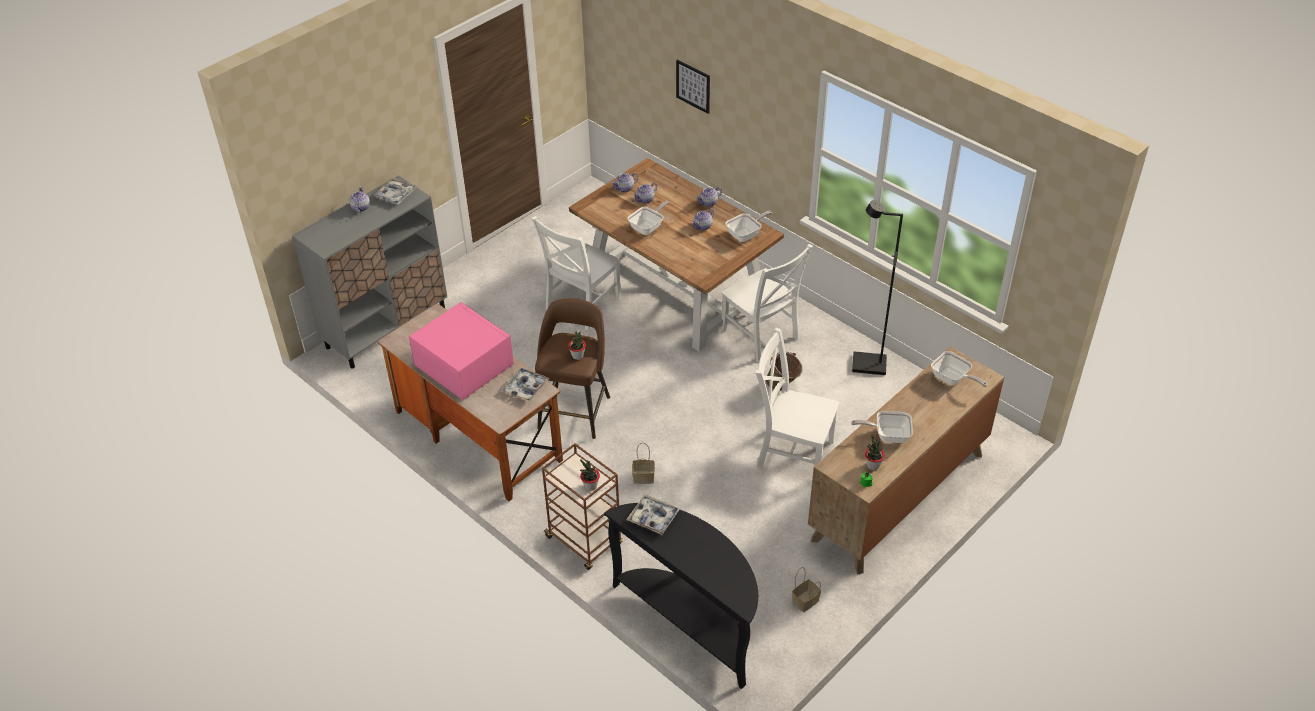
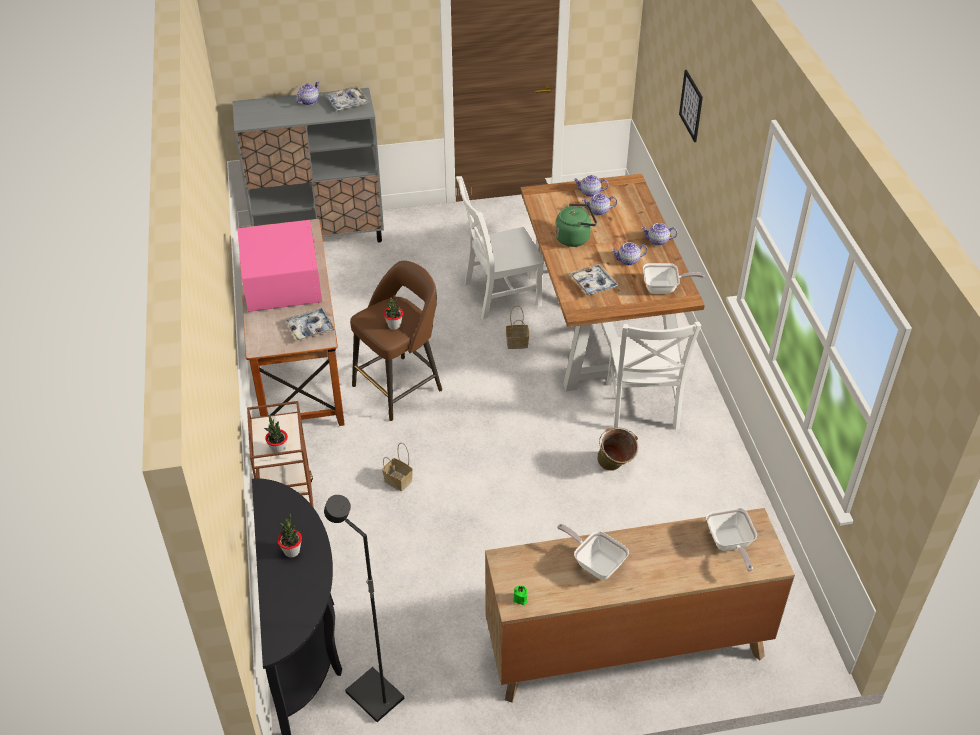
camera: 35 degrees right, 0 degrees up
(648, 227) = (574, 238): frying pan -> green kettle
(653, 518) = (287, 509): tray -> tray (593, 284)
(792, 452) = (560, 537): white chair -> none
(805, 602) = (426, 694): basket -> basket (516, 343)
(868, 365) = (725, 494): black floor lamp -> black floor lamp (373, 696)
(873, 465) = (546, 585): potted plant -> potted plant (292, 551)

